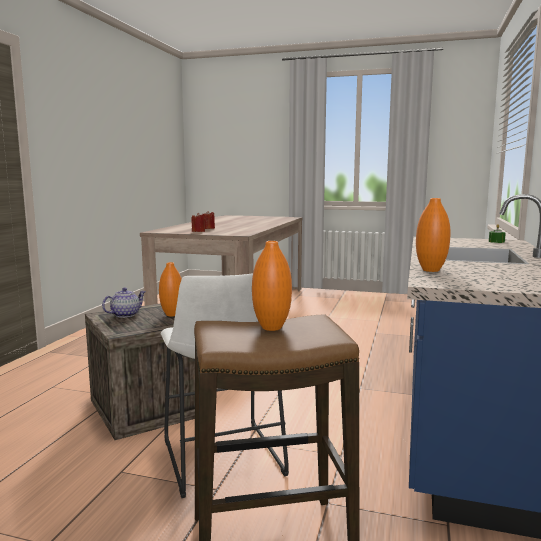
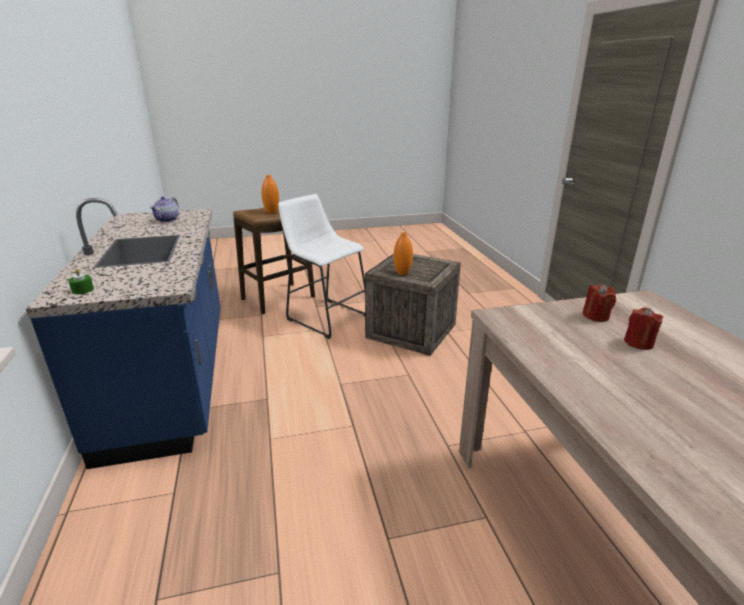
camera: 150 degrees right, 15 degrees up
(125, 314) = (432, 266): teapot -> teapot (167, 220)
(430, 270) = (195, 221): orange vase -> none

